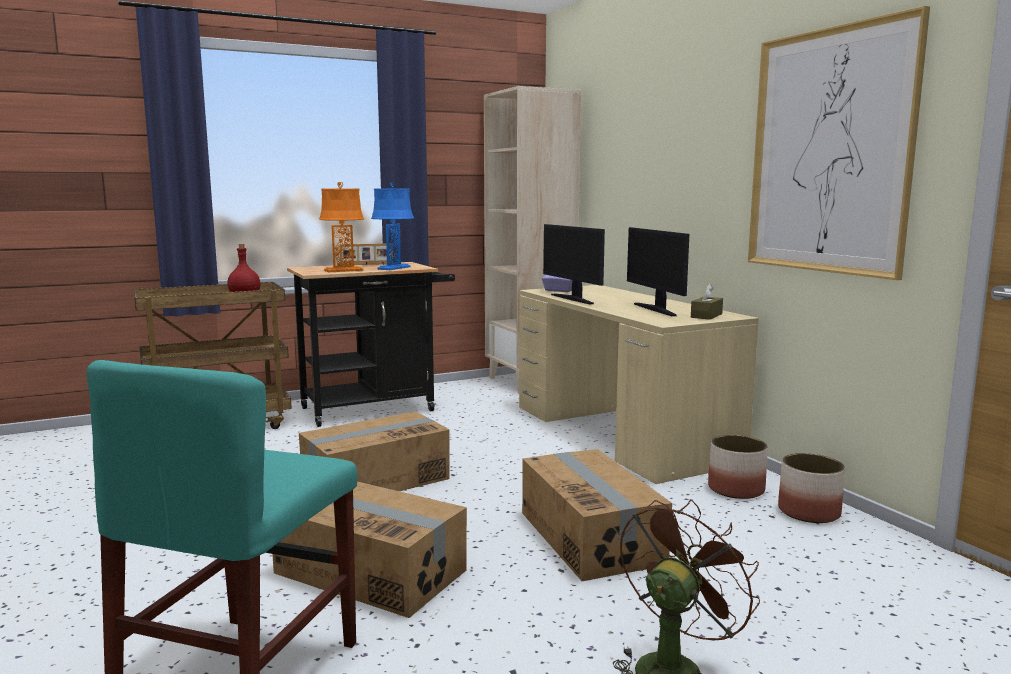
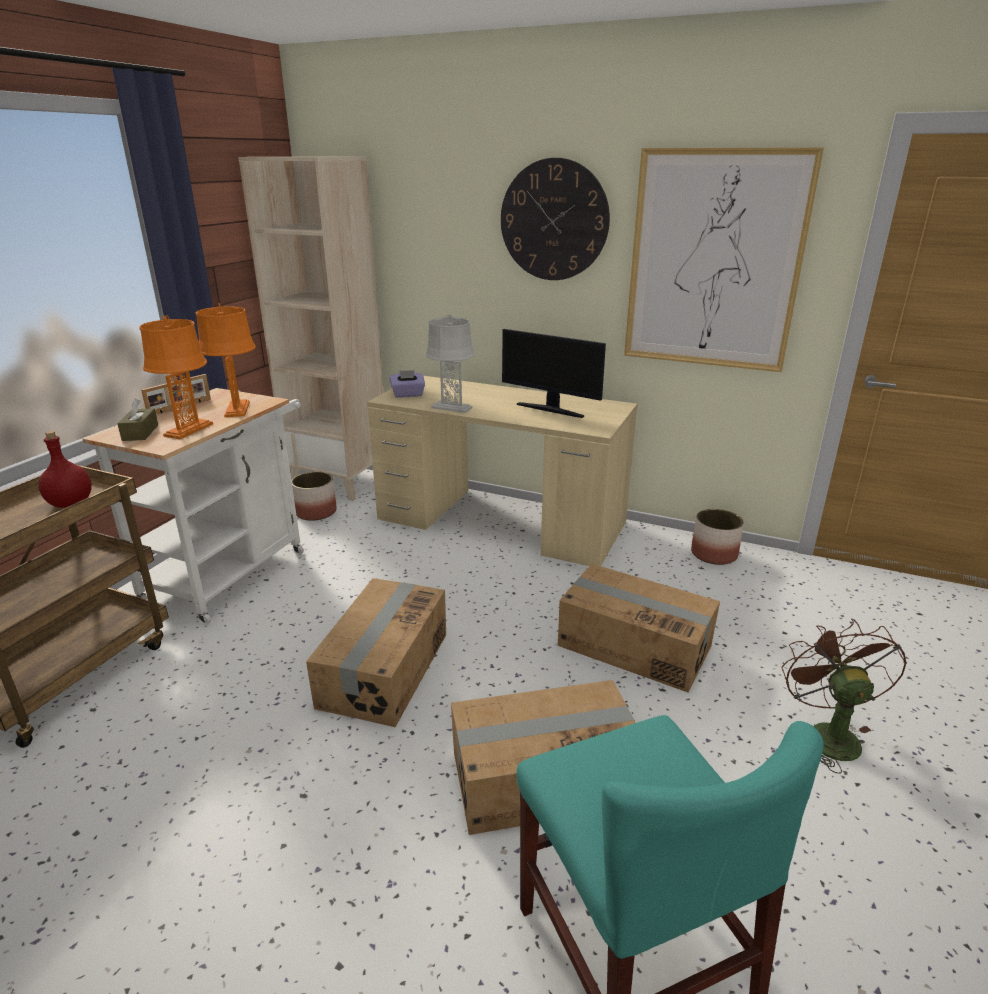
camera: 40 degrees left, 15 degrees up
(376, 408) = (233, 571): black cart -> white cart
(394, 268) = (237, 409): blue table lamp -> orange table lamp
(573, 299) = (452, 408): monitor -> grey table lamp
(699, 126) = (554, 220): none -> wall clock
(706, 316) = (602, 410): brown tissue box -> brown tissue box (140, 433)
(735, 489) = (651, 551): planter -> planter (316, 512)

